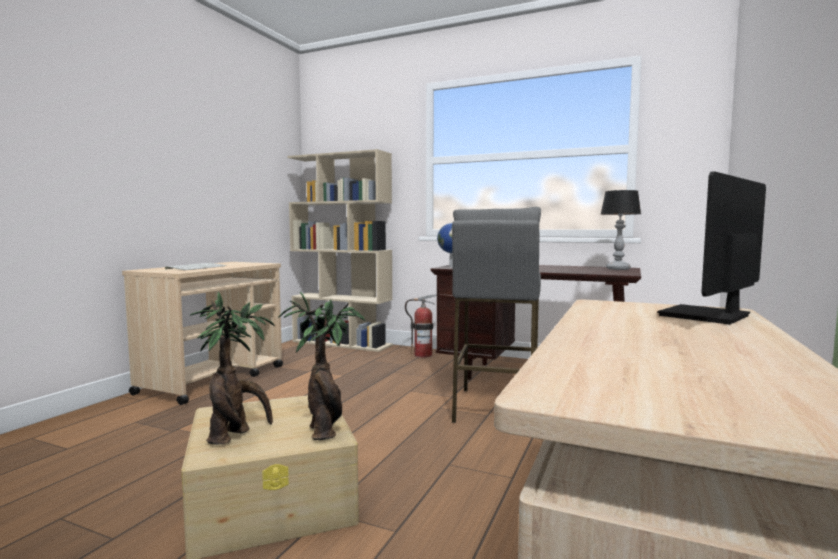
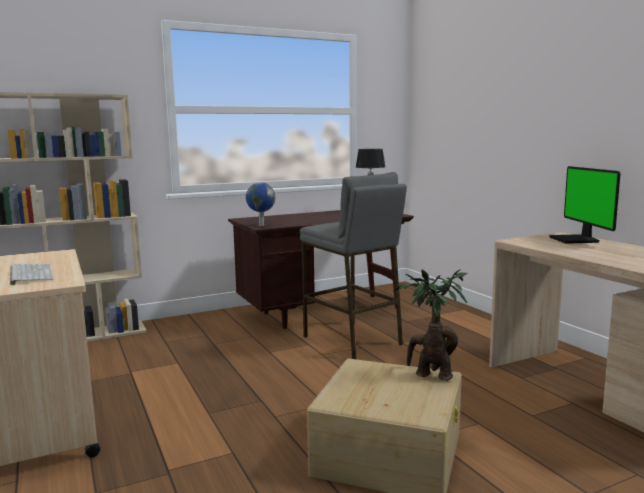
camera: 50 degrees left, 5 degrees up
(236, 435) = (402, 403): potted plant -> none
(423, 355) = (196, 321): fire extinguisher -> none

